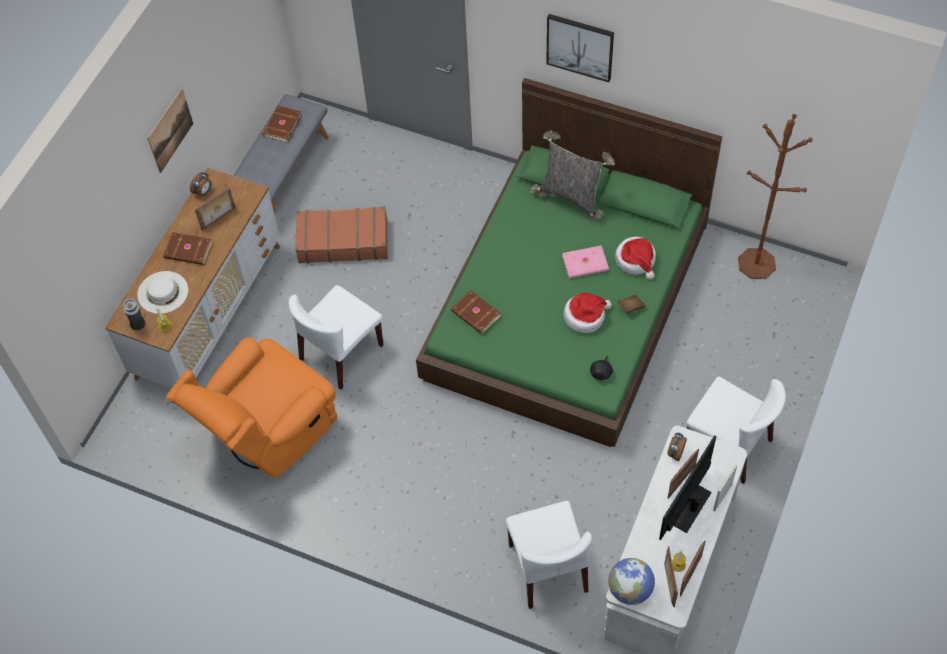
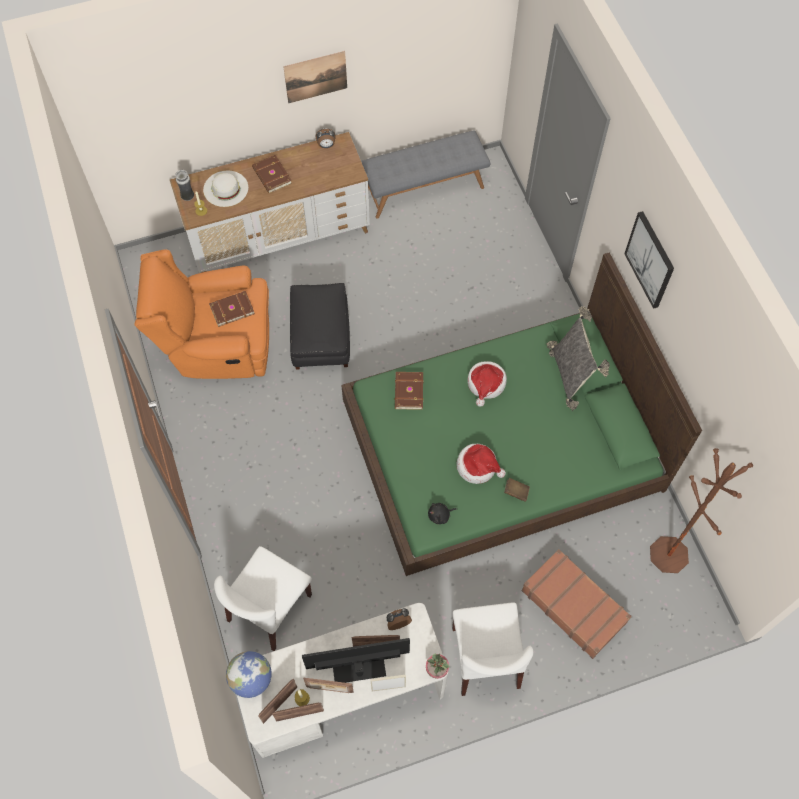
camera: 45 degrees right, 5 degrees up
(219, 219) = (313, 172): picture frame -> picture frame (329, 690)
(281, 125) = (444, 149): brown book -> brown book (231, 309)
(341, 353) = (320, 337): white chair -> black ottoman
(343, 241) = (409, 265): brown suitcase -> brown suitcase (574, 606)
(585, 264) = (523, 431): pink book -> none
(636, 260) = (562, 463): hat -> hat (486, 384)
(736, 455) = (437, 670): none -> potted plant

